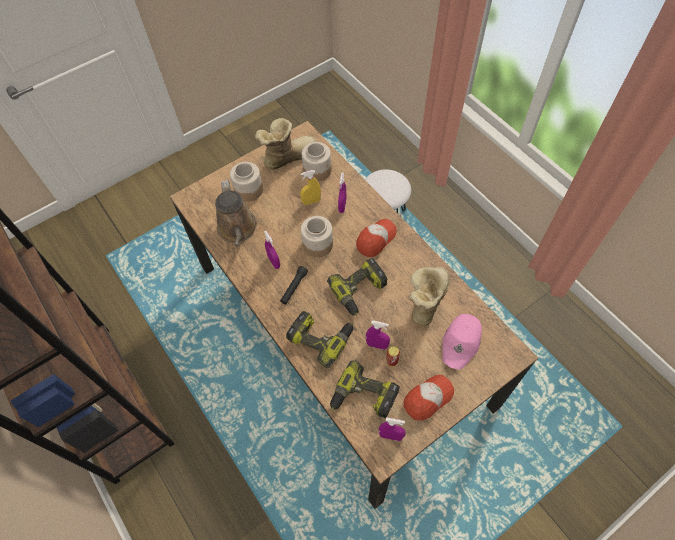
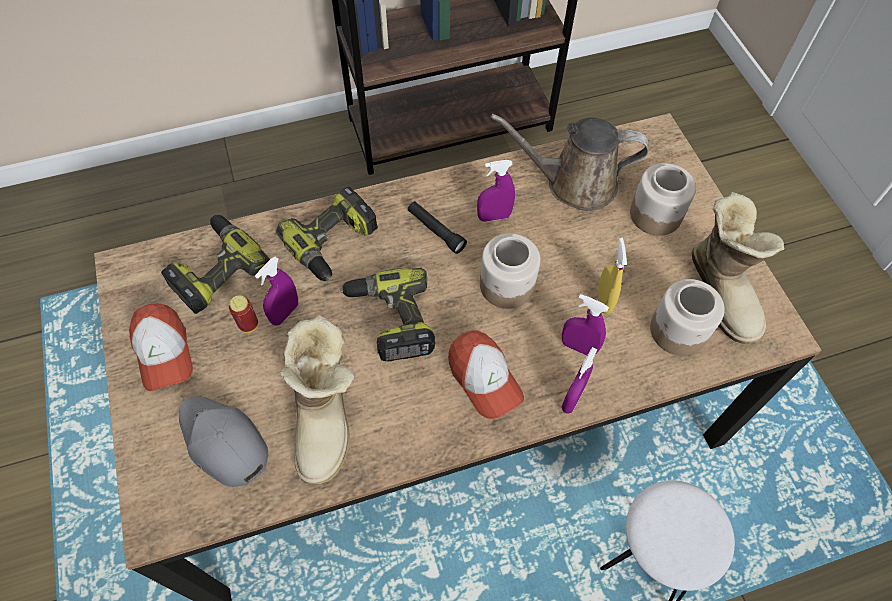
camera: 105 degrees right, 0 degrees up
(390, 436) = (143, 285): purple spray bottle -> purple spray bottle (572, 399)
(426, 300) = (326, 418): boot -> boot turned 45 degrees clockwise
(461, 342) = (223, 443): pink cap -> grey cap

